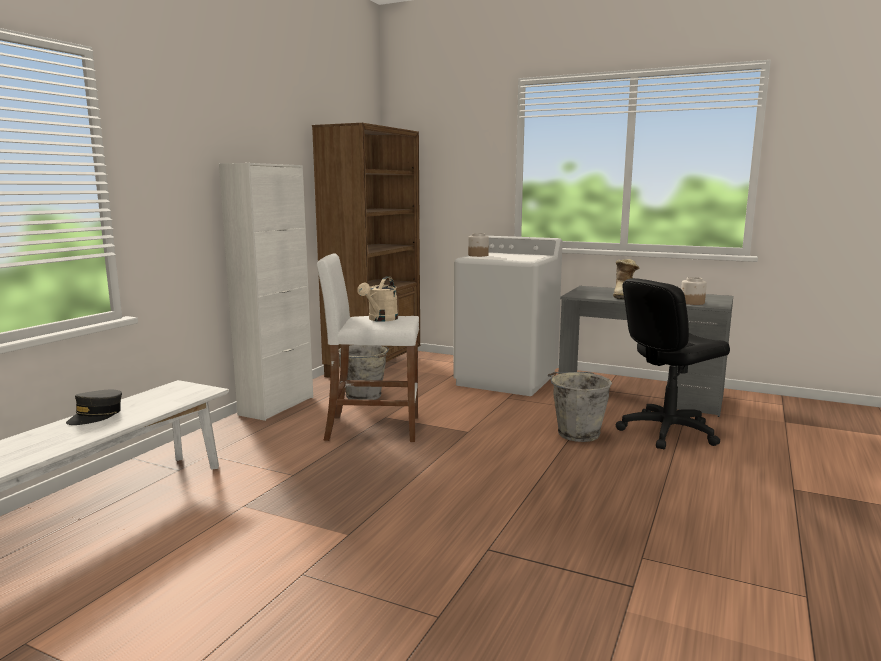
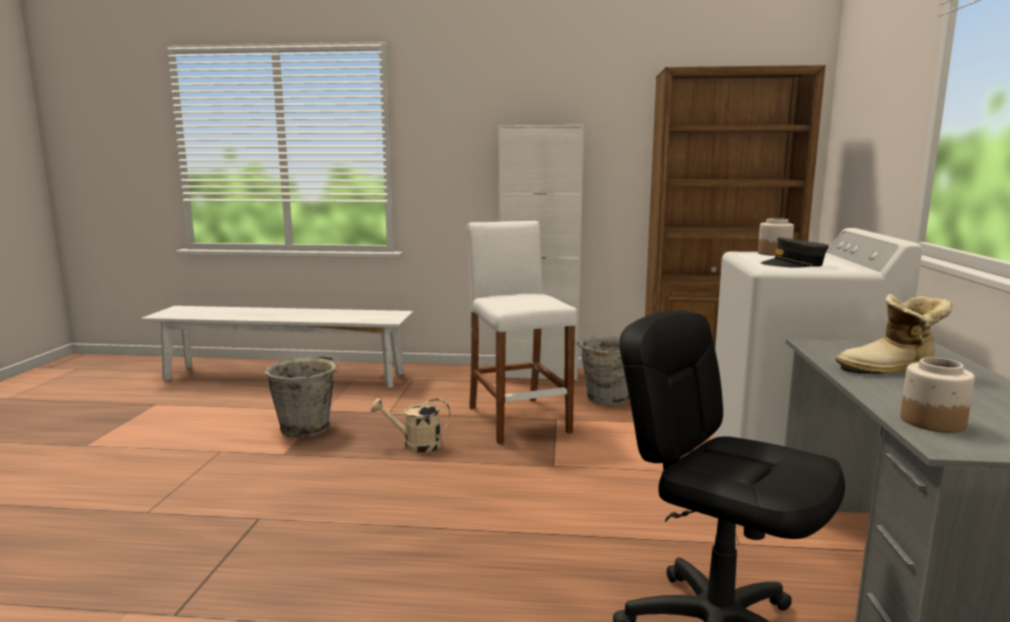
camera: 70 degrees right, 0 degrees up
(96, 415) = (322, 312): grey cap -> grey cap (794, 265)
(380, 319) = (515, 298): beige watering can -> beige watering can (415, 445)
(577, 433) = (617, 540): grey bucket -> grey bucket (306, 428)

